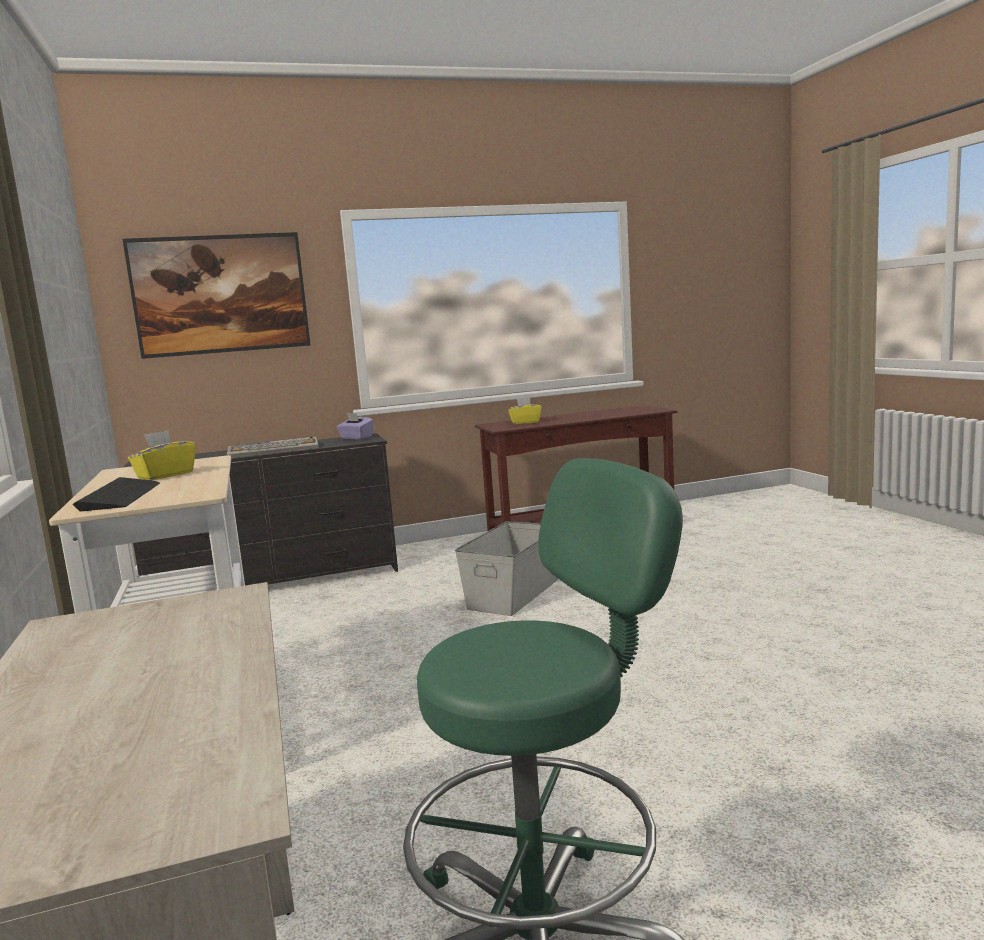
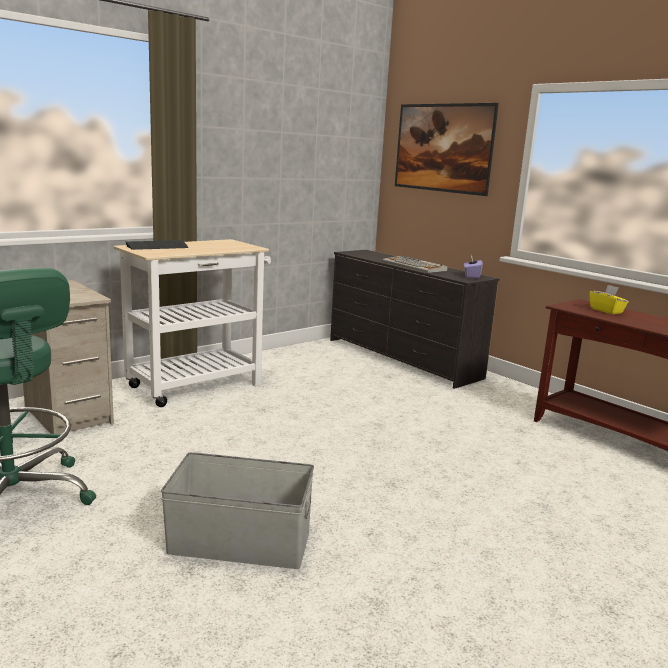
camera: 65 degrees right, 5 degrees up
(165, 475) = (208, 246): yellow tissue box -> none
(513, 594) = (445, 435): grey storage box -> grey storage box (239, 542)

